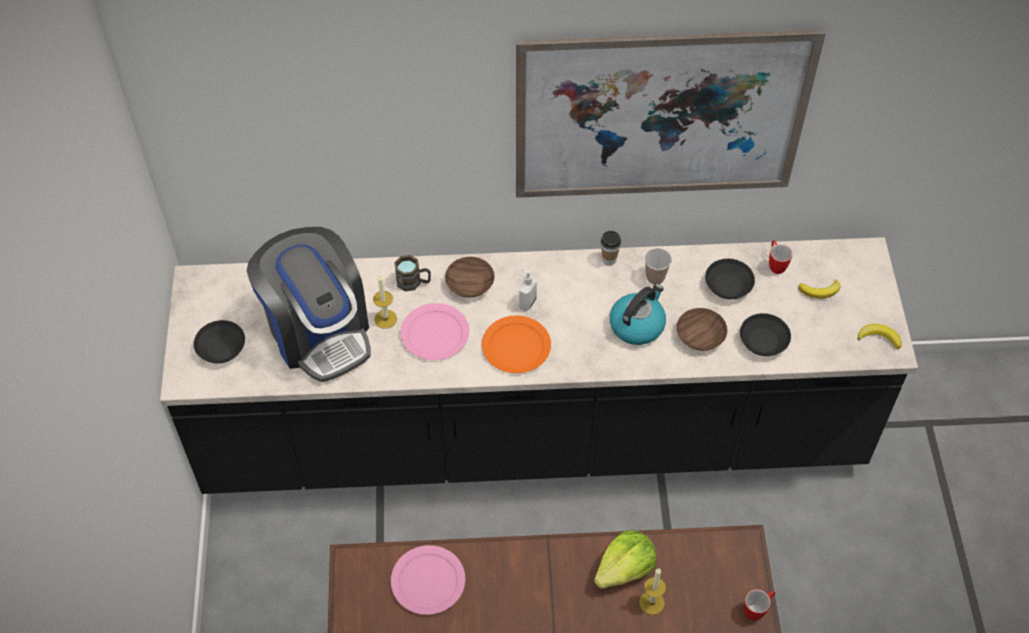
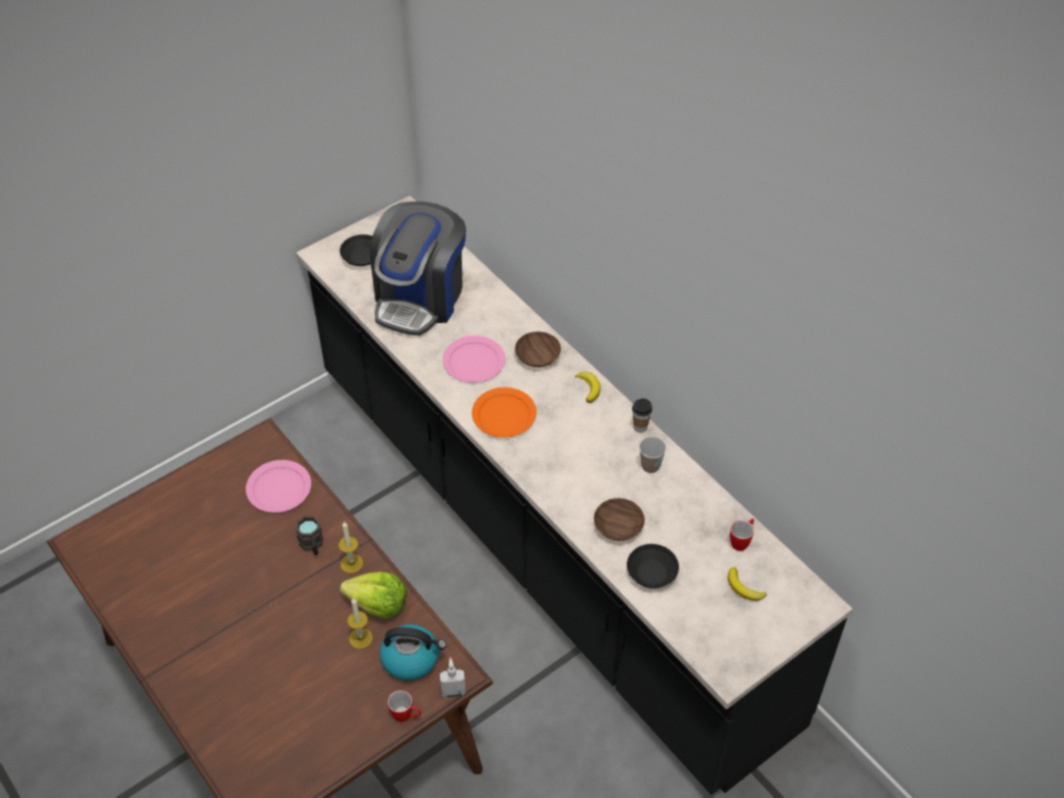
camera: 55 degrees right, 5 degrees down
(385, 319) = (462, 327): candle -> candle (351, 563)
(413, 282) = (509, 324): brown mug -> brown mug (312, 545)
(527, 302) = (551, 399): soap dispenser -> soap dispenser (453, 691)
(637, 325) = (591, 479): kettle -> kettle (411, 658)
(660, 116) = (699, 317): picture -> none
(729, 286) = (687, 520): black bowl -> none
(879, 337) = (733, 657): banana -> banana (589, 388)

